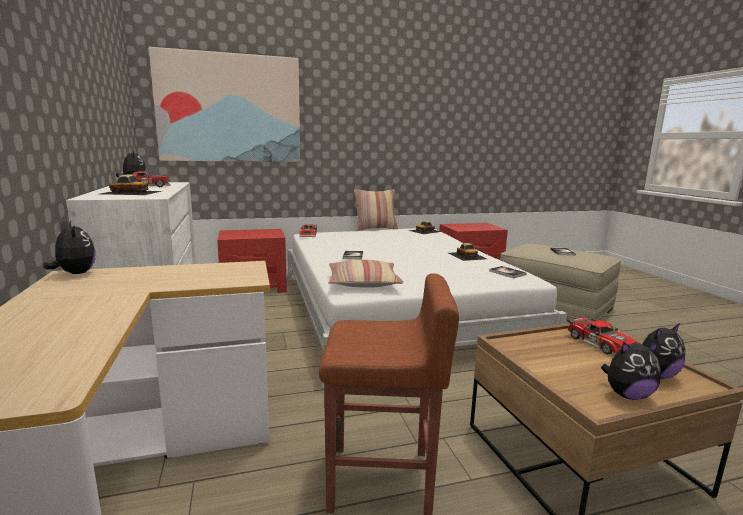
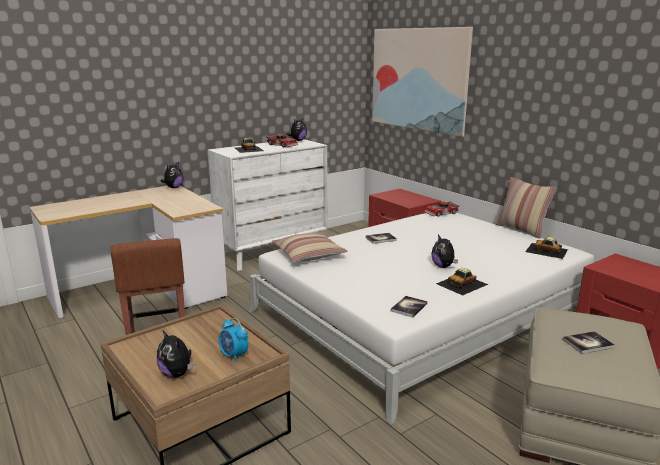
camera: 70 degrees right, 5 degrees up
(602, 343) = (234, 355): toy car -> alarm clock
(627, 395) = (143, 359): plush toy -> plush toy (443, 266)

